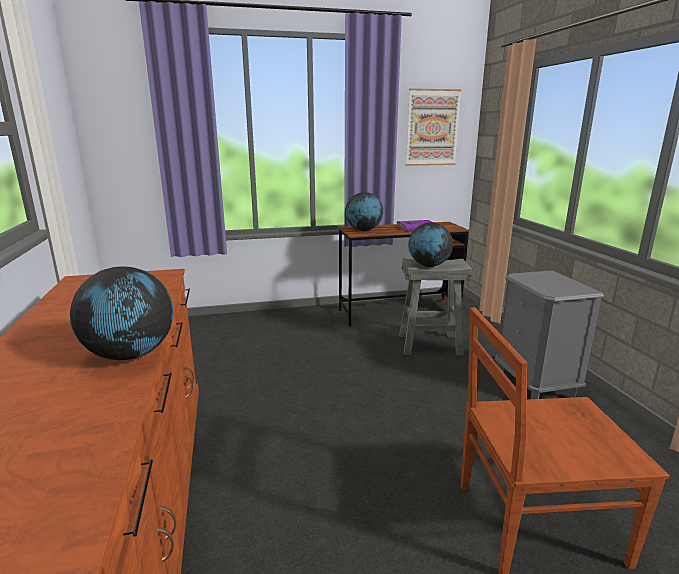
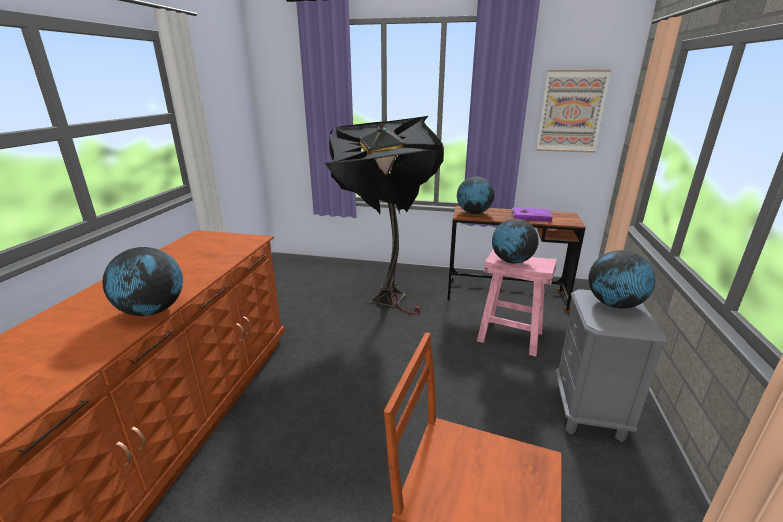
camera: 25 degrees right, 5 degrees up
(285, 341) = (383, 302): none -> black floor lamp
(429, 345) = (509, 337): grey stool -> pink stool
(546, 279) = (614, 305): none -> globe

